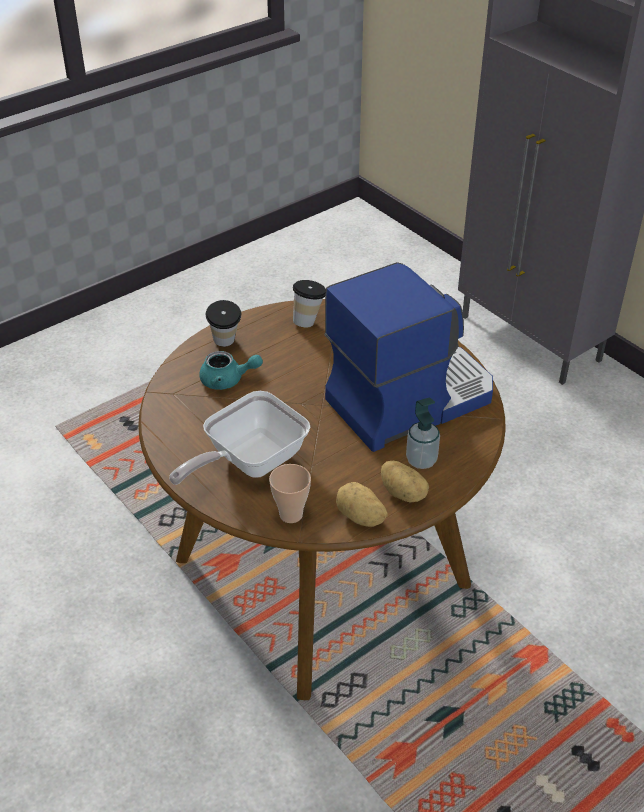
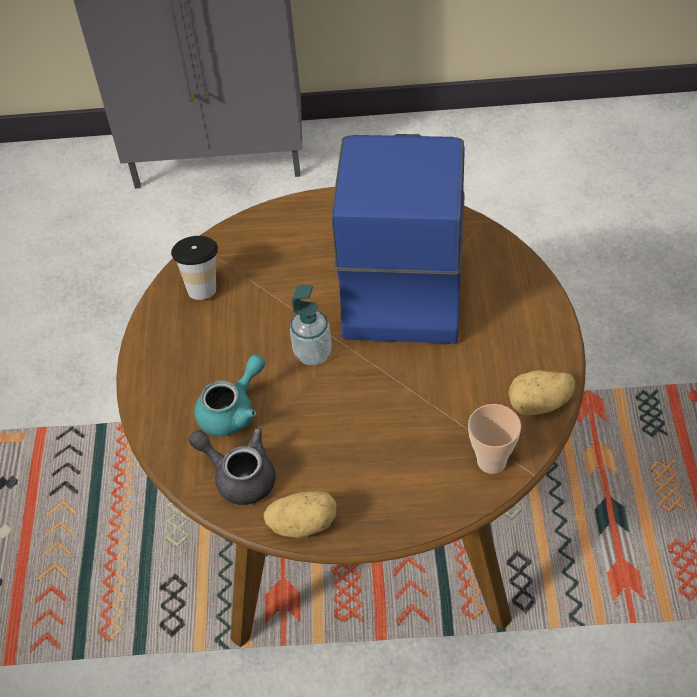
camera: 50 degrees left, 10 degrees up
(183, 406) = (239, 475): none -> grey teapot
(225, 344) = (169, 381): cup -> none
(249, 462) = (383, 458): frying pan -> none
(404, 493) = (532, 351): potato -> potato (303, 523)
(421, 460) = (498, 312): soap dispenser -> soap dispenser (313, 353)

